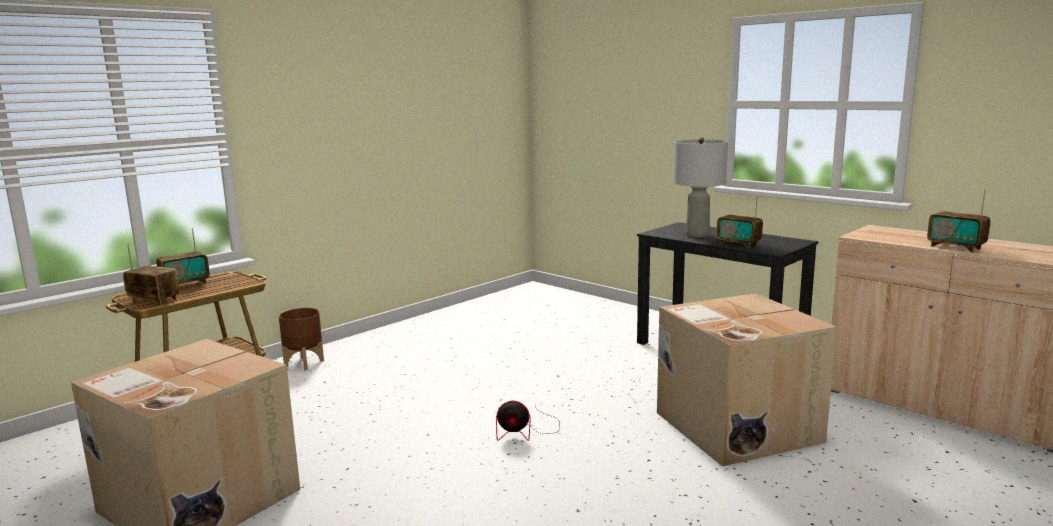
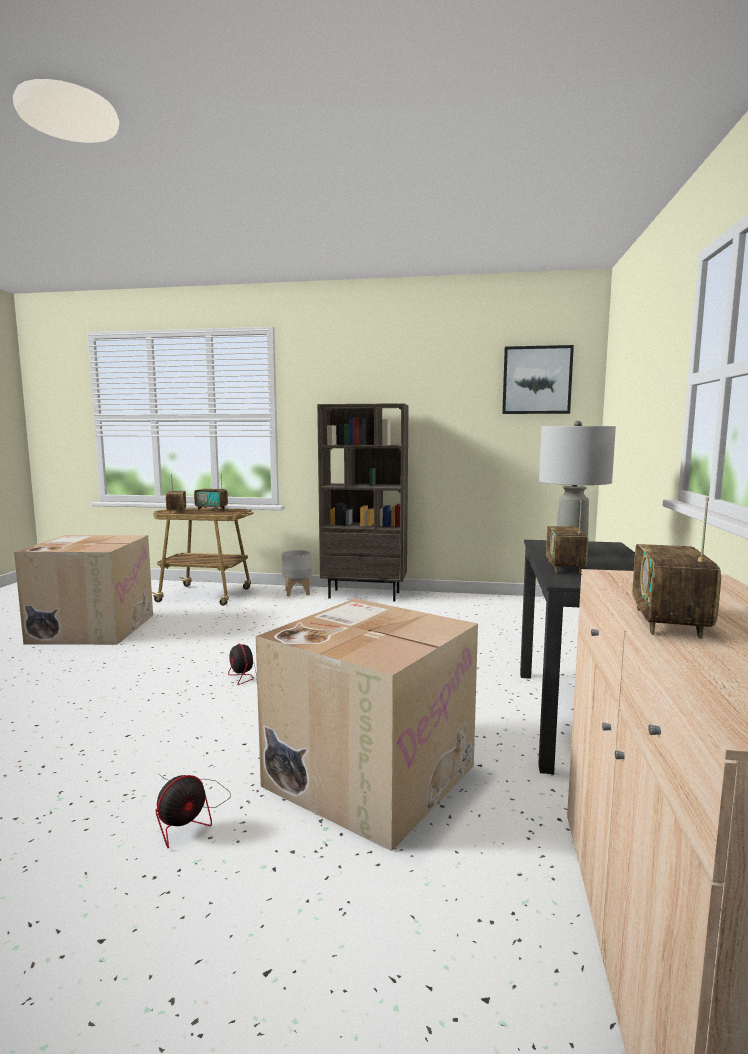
camera: 55 degrees right, 5 degrees down
(304, 363) = (297, 592): brown planter -> grey planter
(376, 339) = (365, 595): none -> brown bookcase
(485, 84) = (536, 380): none -> picture
(742, 499) = (189, 815): none -> fan

